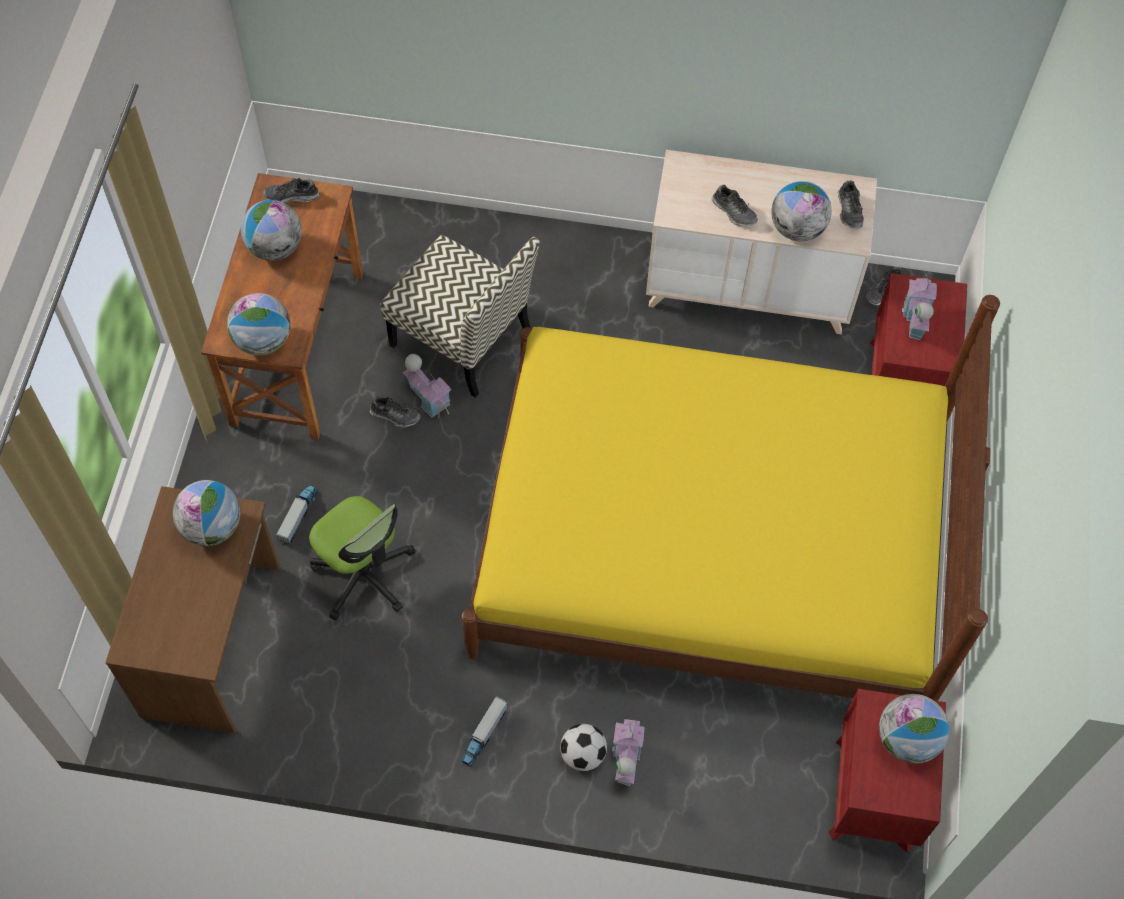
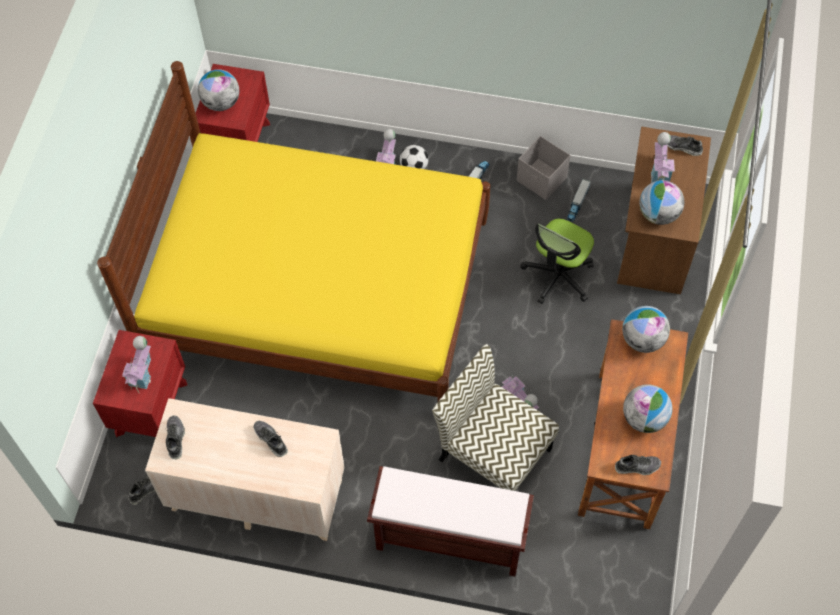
camera: 175 degrees left, 0 degrees up
(197, 599) = (660, 171): none -> toy house
(298, 516) = (607, 317): toy truck -> toy truck (577, 204)
(364, 575) = (558, 276): office chair -> office chair turned 105 degrees counterclockwise
(378, 736) = (542, 180): none -> grey storage box
(395, 415) = (543, 390): shoe -> shoe (683, 147)
(516, 246) = (448, 539): none -> brown bench
(797, 229) = (222, 423): globe -> none

